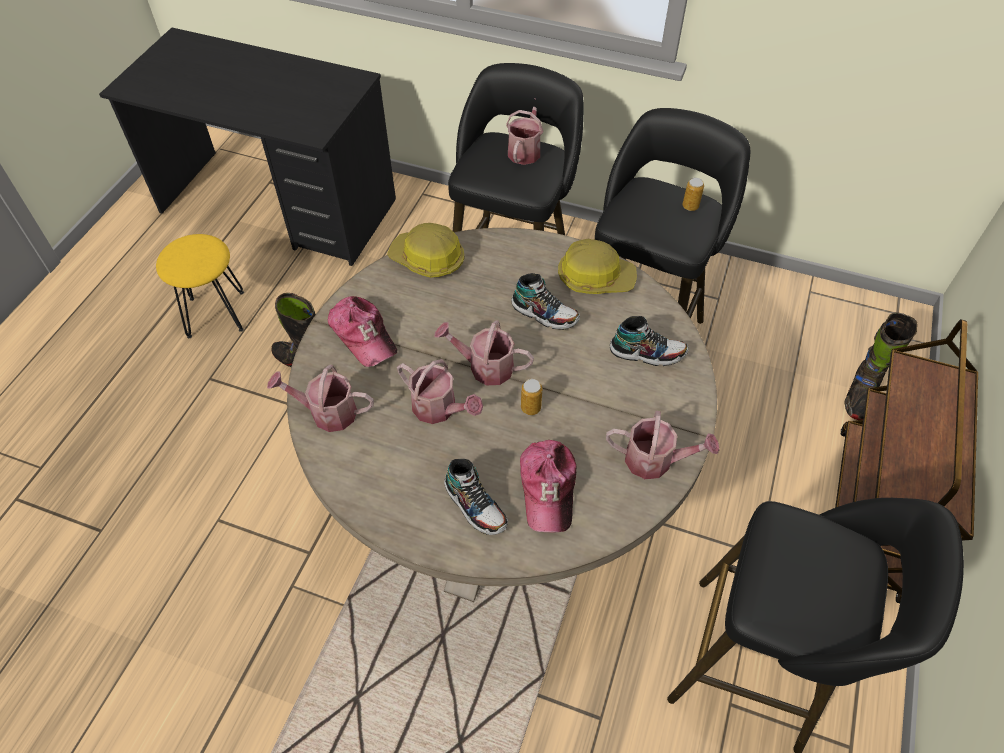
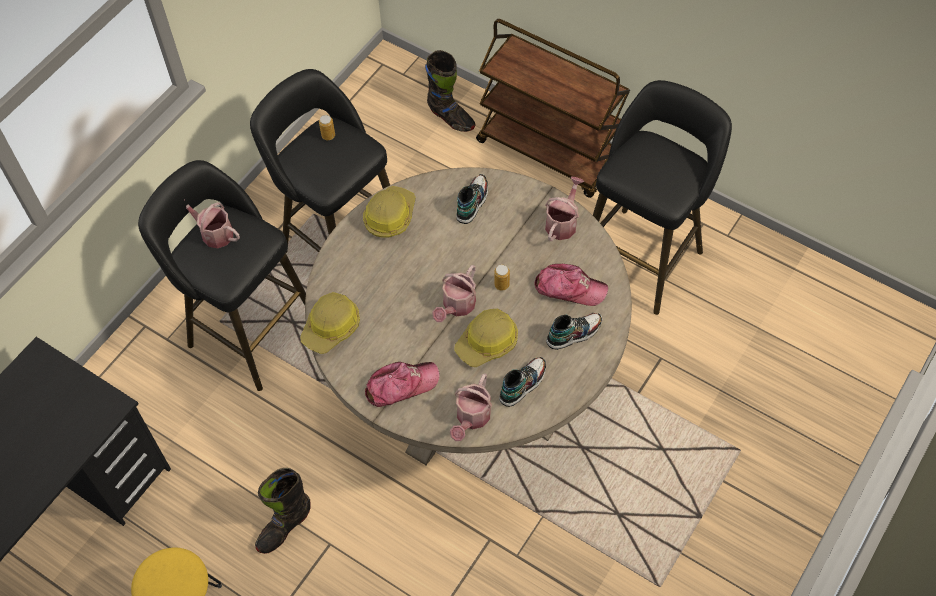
camera: 75 degrees left, 5 degrees up
(439, 409) = (488, 342): watering can -> hard hat
(544, 313) = (416, 257): shoe -> shoe (522, 384)

